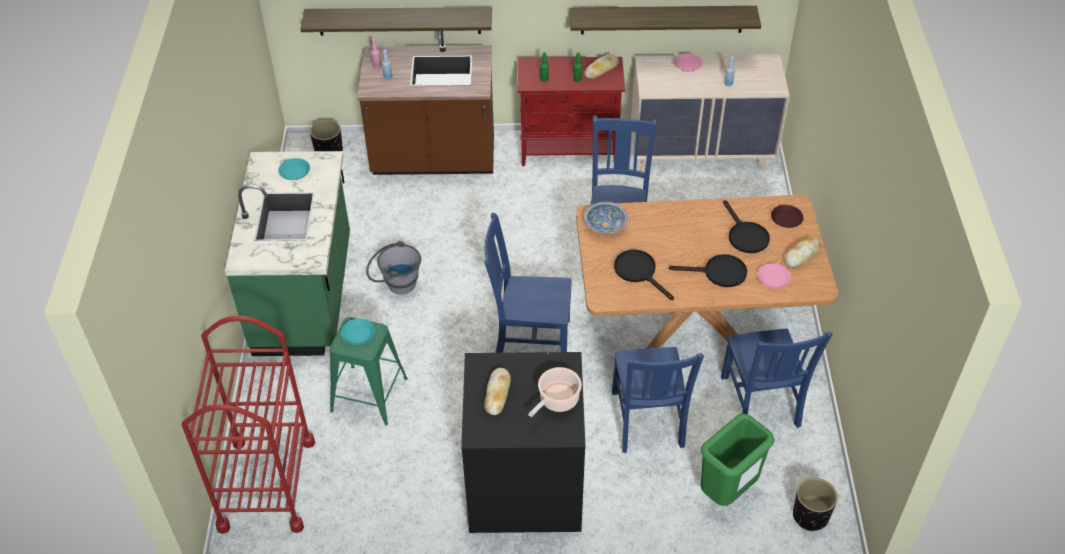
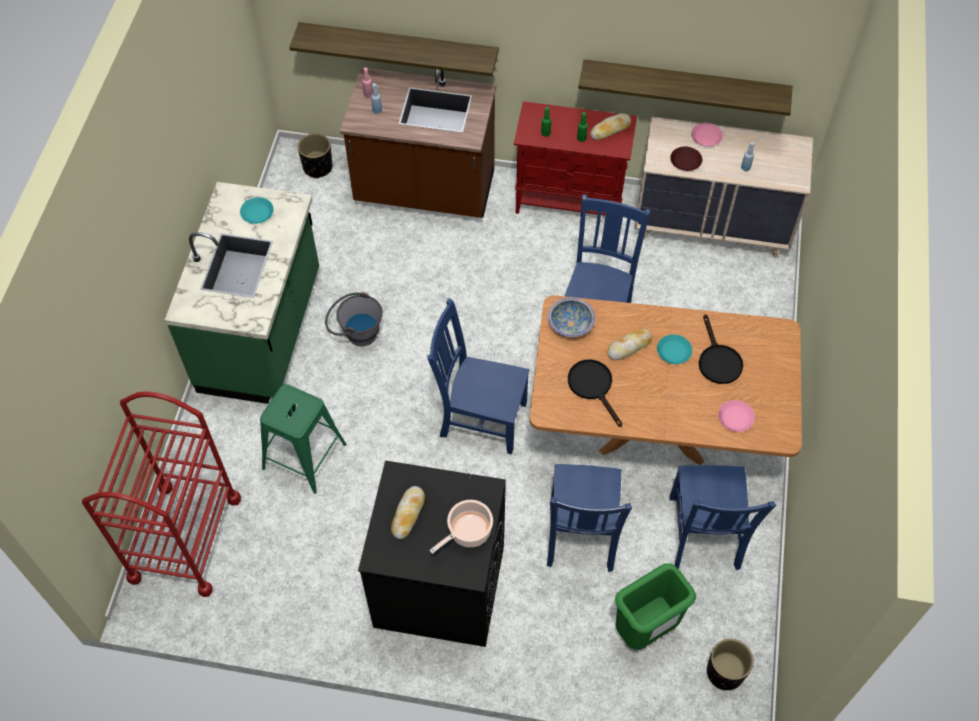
camera: 10 degrees right, 10 degrees up
(358, 334) = (291, 406): turquoise plate -> turquoise plate (673, 351)
(718, 273) = (678, 401): black frying pan -> none
(786, 219) = (767, 347): brown plate -> brown plate (685, 161)
(802, 255) = (774, 394): bread -> bread (629, 347)

